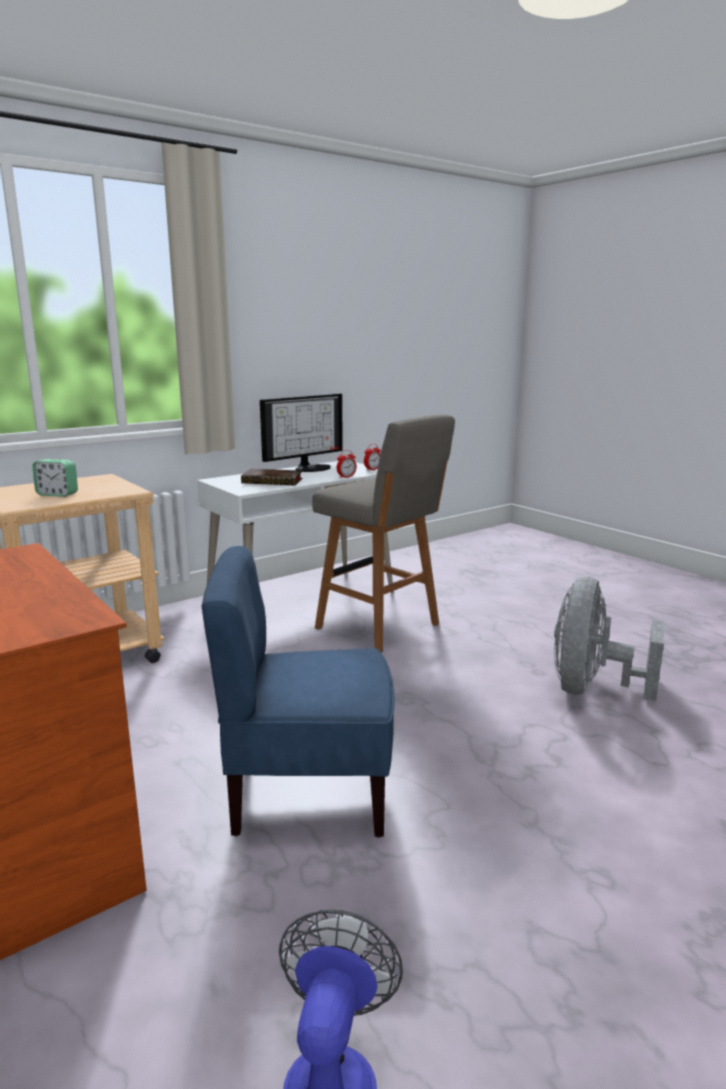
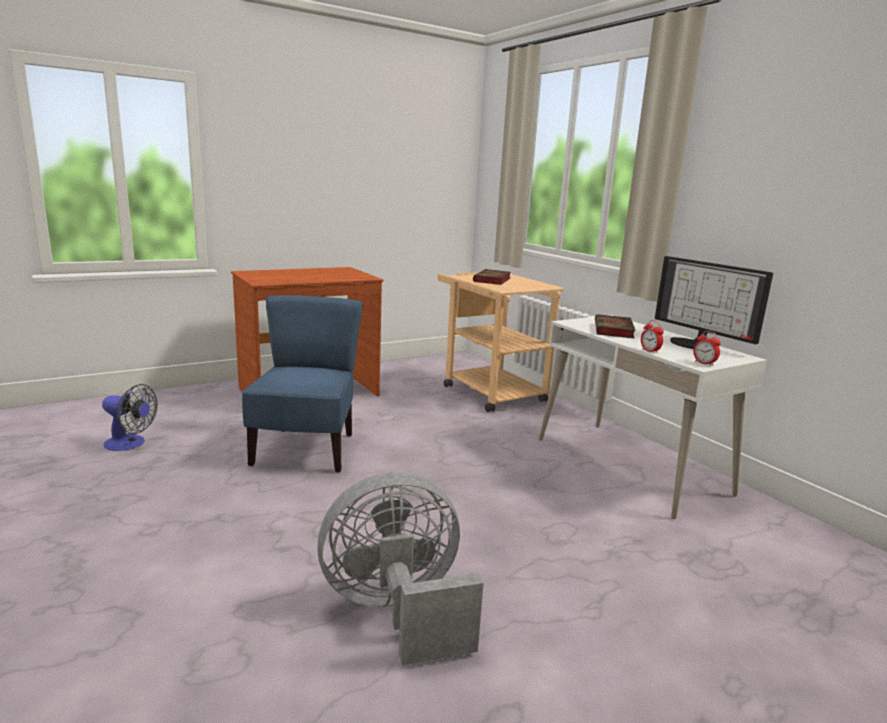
camera: 95 degrees right, 0 degrees up
(57, 494) = (492, 280): alarm clock -> book
(380, 627) = (562, 500): grey stool -> none
(591, 688) = (397, 612): grey fan -> grey fan turned 45 degrees counterclockwise

